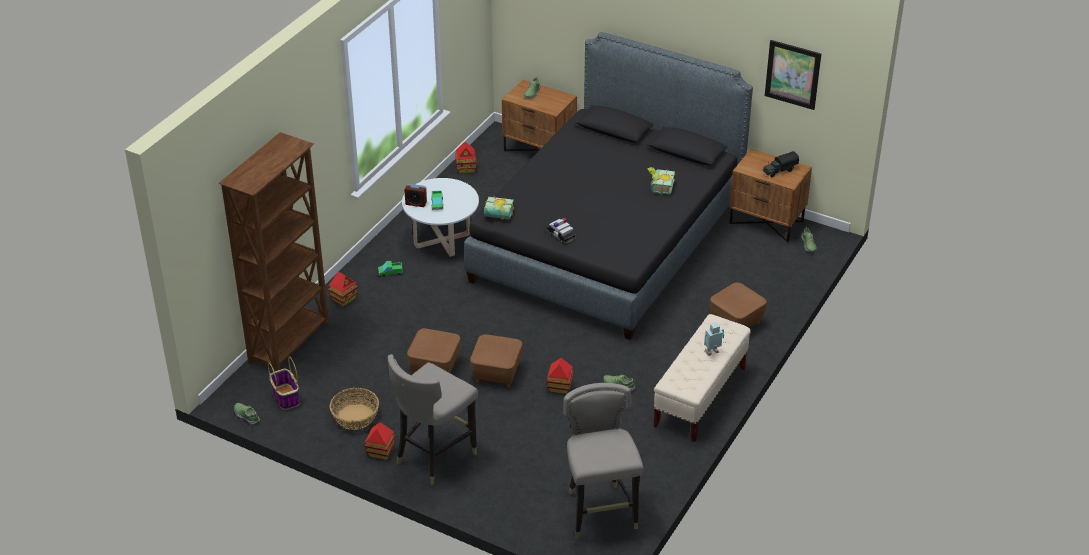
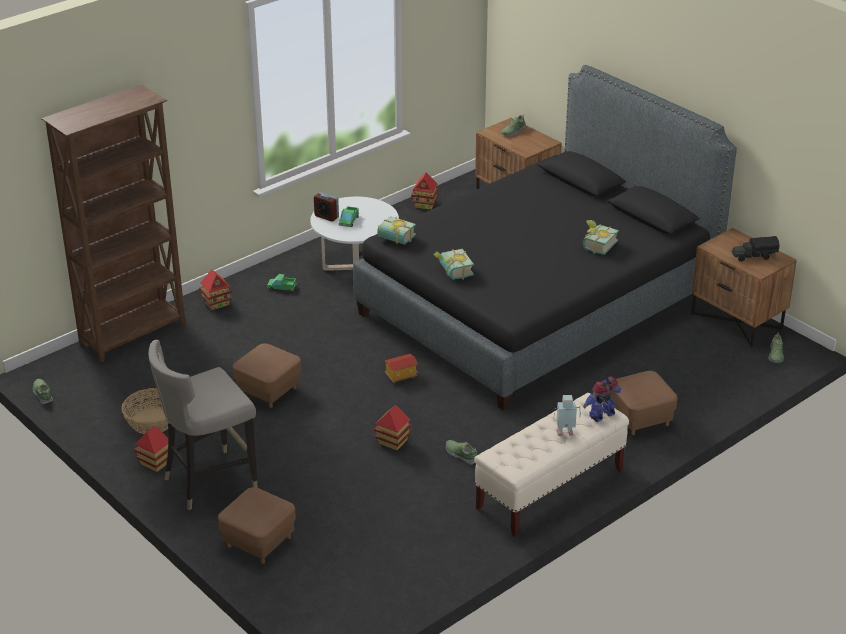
camera: 20 degrees right, 5 degrees down
(285, 397) = (94, 385): basket -> none
(496, 373) = (331, 411): brown ottoman -> brown ottoman (259, 541)
(534, 329) = (401, 376): none -> toy house
(561, 235) = (452, 272): toy car -> book
(600, 511) = (358, 585): grey stool -> none
(731, 331) = (602, 416): none -> toy robot
(792, 74) = (782, 137): picture -> none

